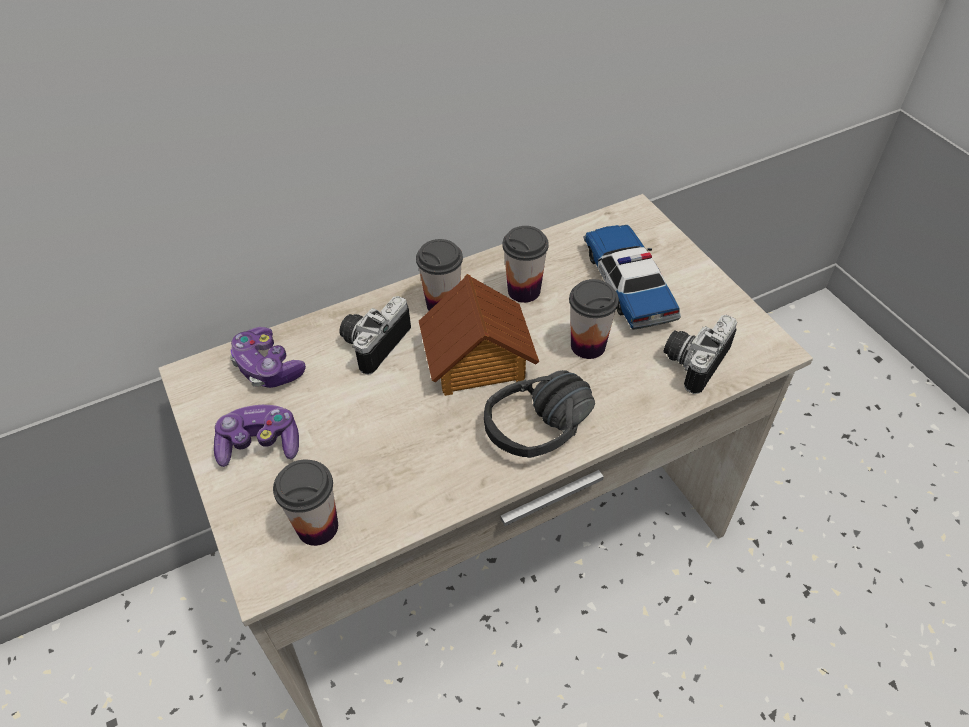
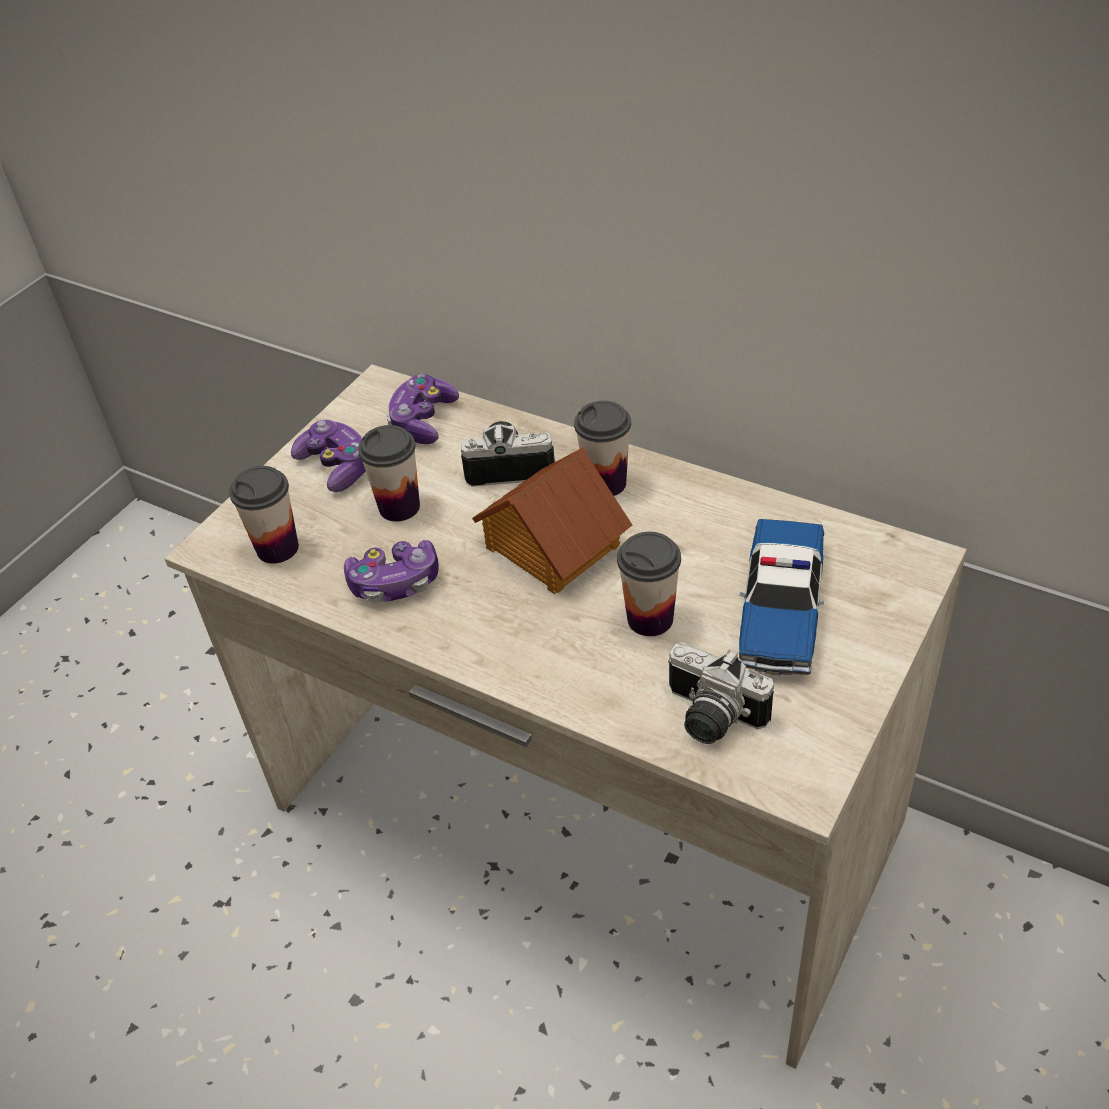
camera: 60 degrees right, 5 degrees down
(432, 465) = (395, 583): none -> game controller
(524, 291) = (684, 530): cup -> cup (399, 507)
(549, 438) = (493, 649): black headphones -> none
(627, 285) = (781, 608): toy car -> toy car turned 150 degrees clockwise
(692, 361) = (709, 718): camera -> camera turned 150 degrees counterclockwise

